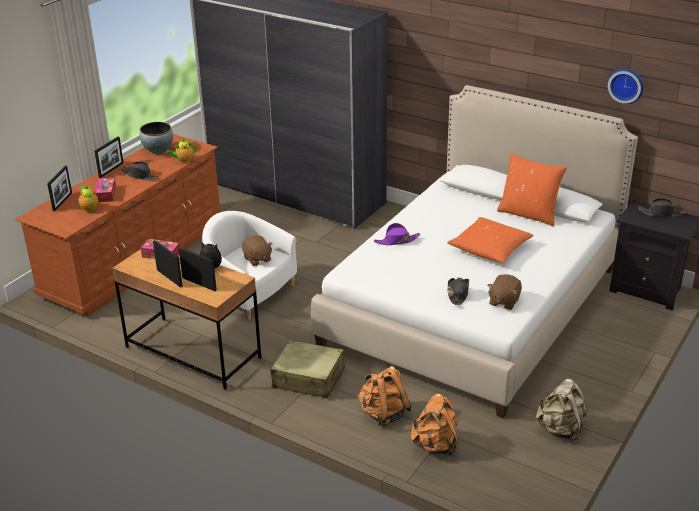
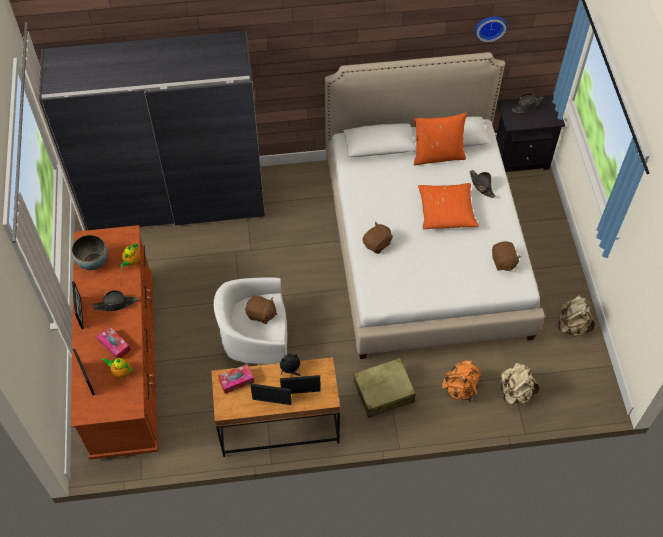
camera: 40 degrees left, 25 degrees up
(397, 241) = (377, 244): purple hat -> brown plush toy
(435, 445) = (514, 392): orange backpack -> beige backpack
(458, 294) = (469, 274): black hat -> black hat (481, 185)

